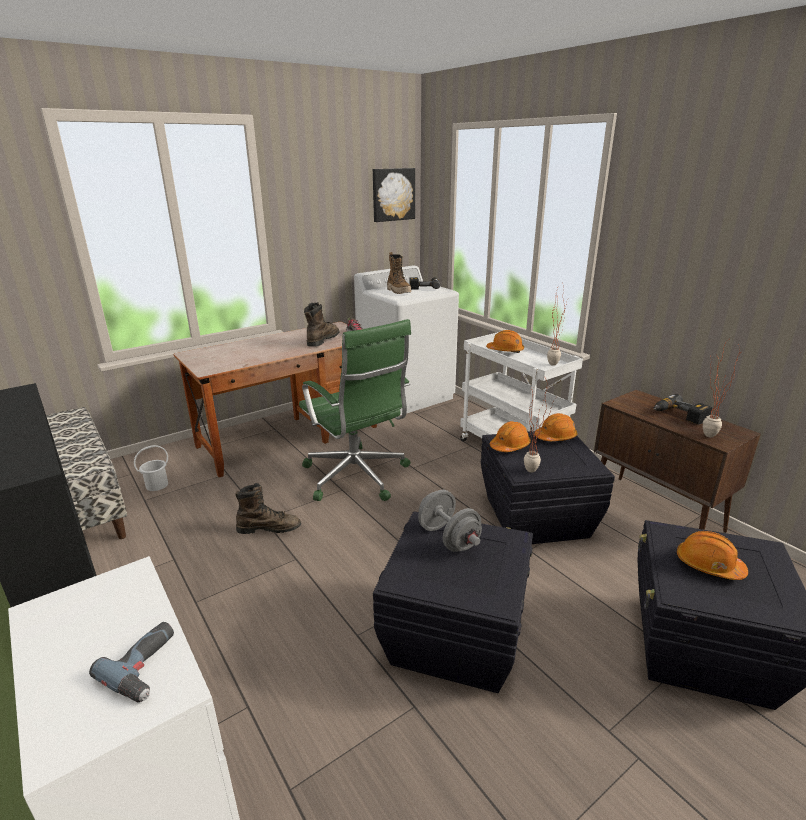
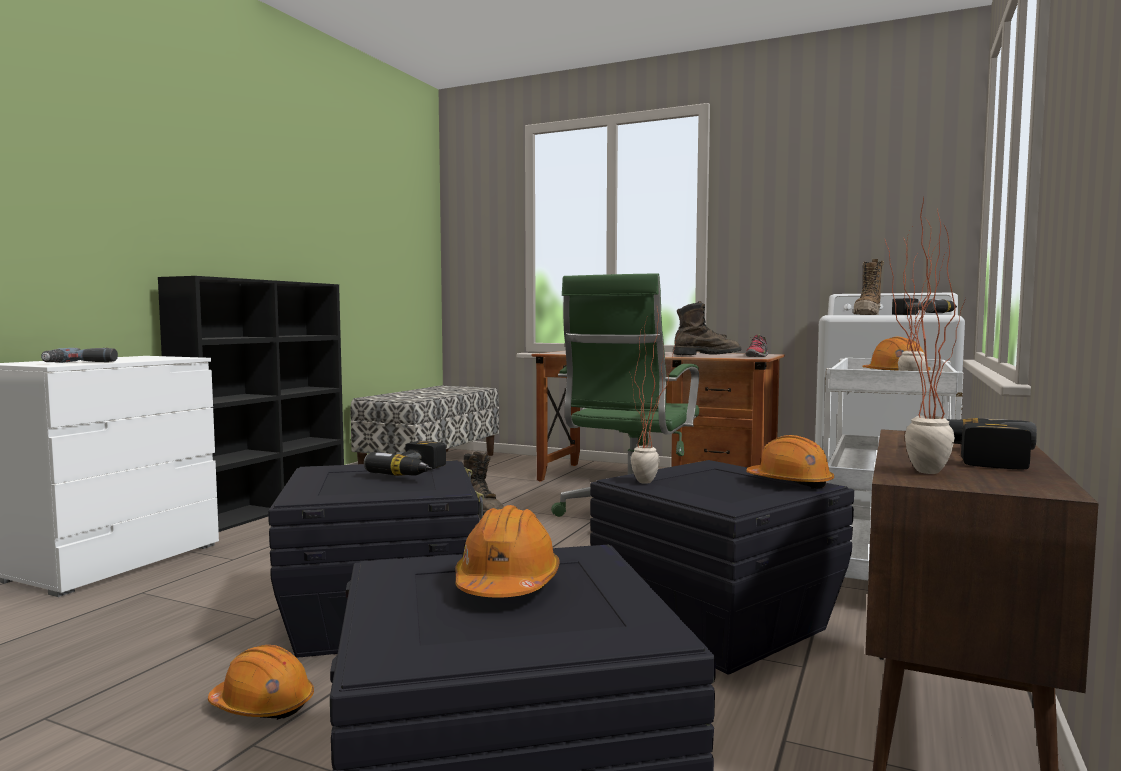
camera: 60 degrees right, 20 degrees down
(156, 485) = (495, 471): white bucket -> none
(393, 194) = (919, 183): picture -> none
(448, 538) = (417, 472): grey dumbbell -> power drill
(510, 446) = (700, 469): orange hard hat -> orange hard hat (263, 705)

